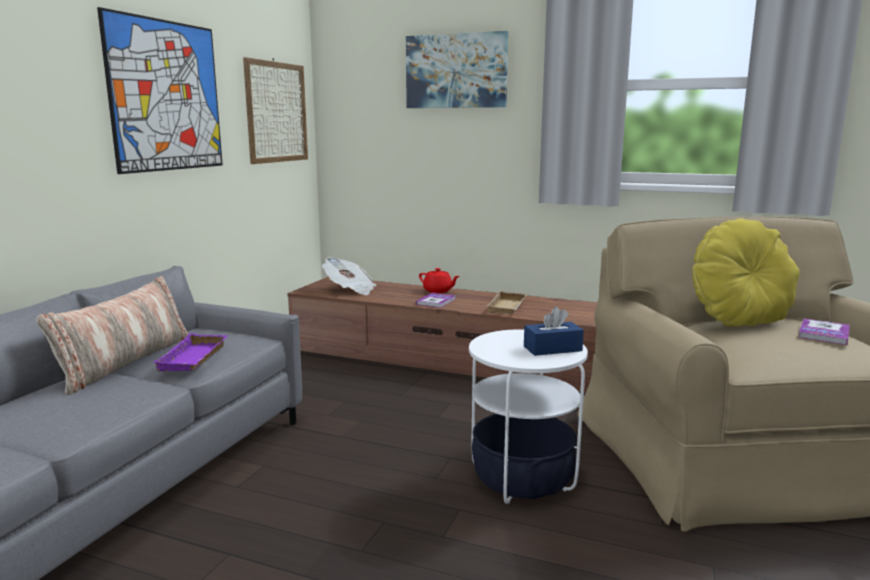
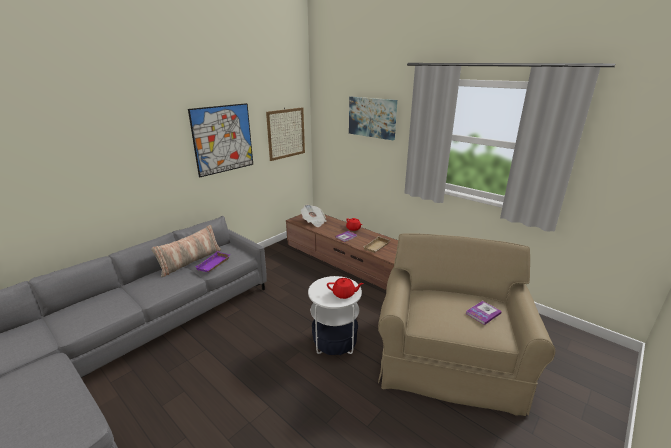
camera: 20 degrees right, 10 degrees up
(552, 349) = (344, 294): blue tissue box -> red teapot
(739, 322) = (448, 295): yellow pillow -> none

